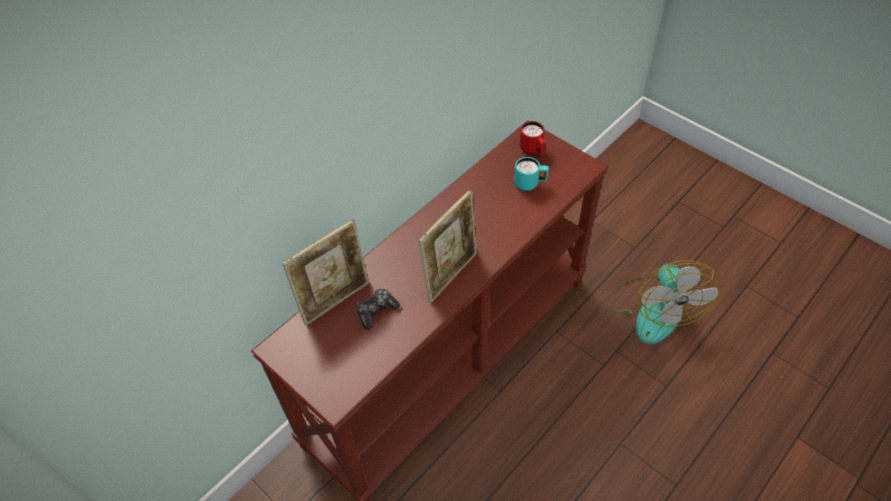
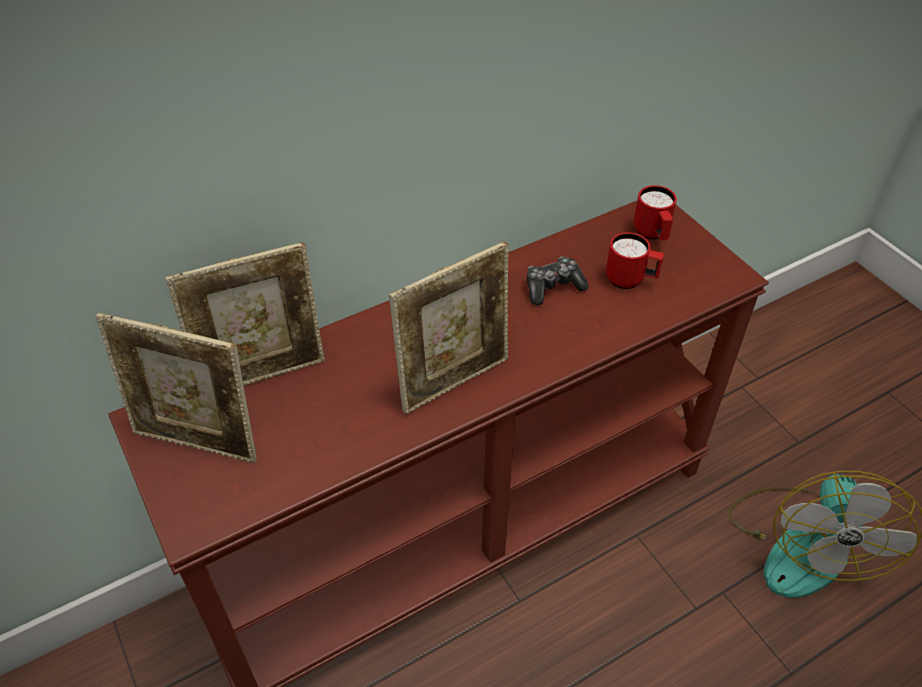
camera: 15 degrees right, 5 degrees down
(316, 352) = (199, 442): none -> picture frame
(376, 311) = (317, 405): game controller -> game controller (553, 287)
(530, 185) = (630, 280): turquoise mug -> red mug

